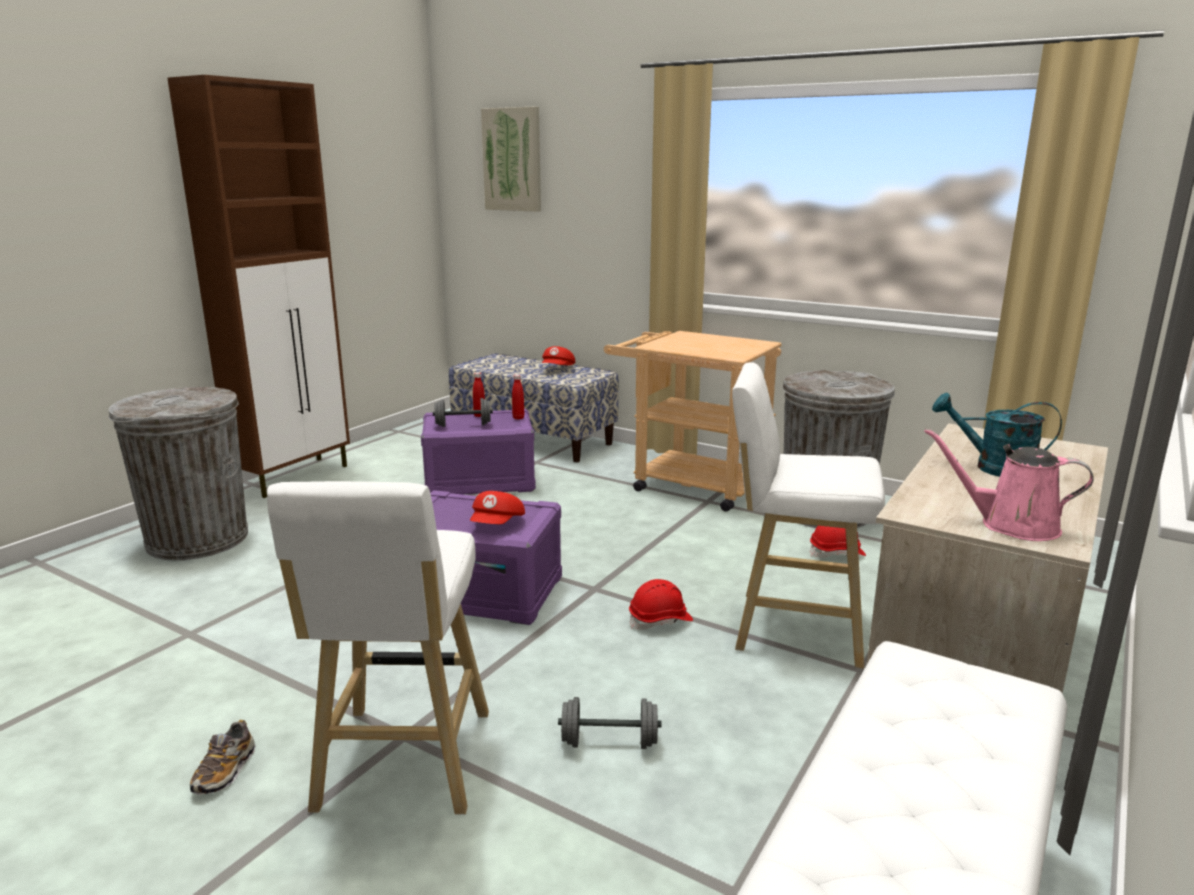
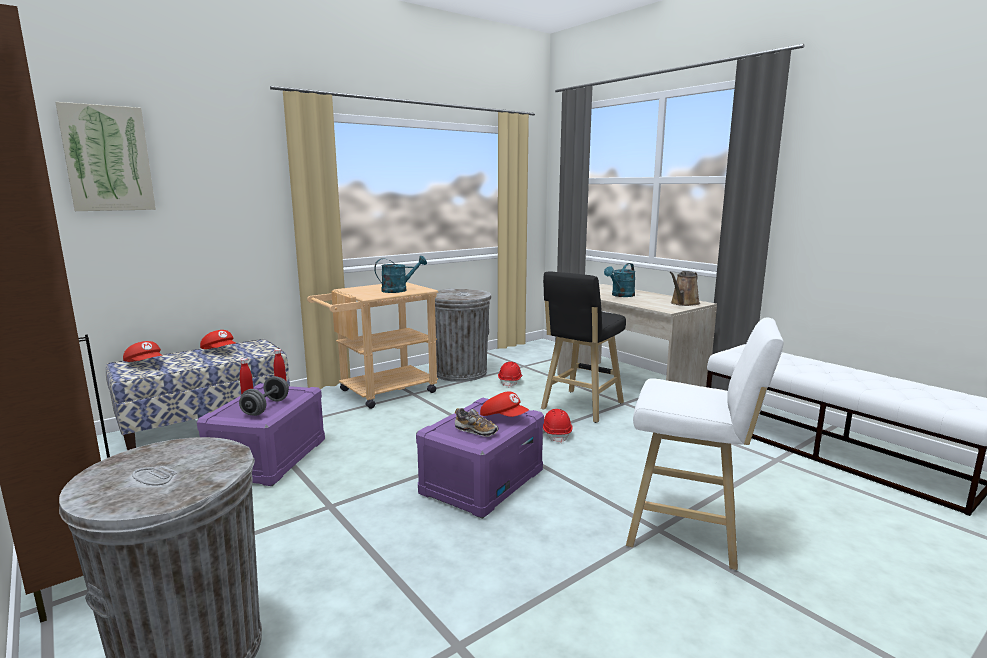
camera: 70 degrees left, 5 degrees down
(225, 772) = (692, 610): shoe -> shoe (476, 431)
(501, 361) = (145, 363): none -> red cap
(609, 742) = (672, 467): grey dumbbell -> none
(711, 349) = (399, 290): none -> turquoise watering can
(792, 627) = (580, 407): white stool -> black stool
(1011, 525) = (683, 303): pink watering can -> brown watering can

